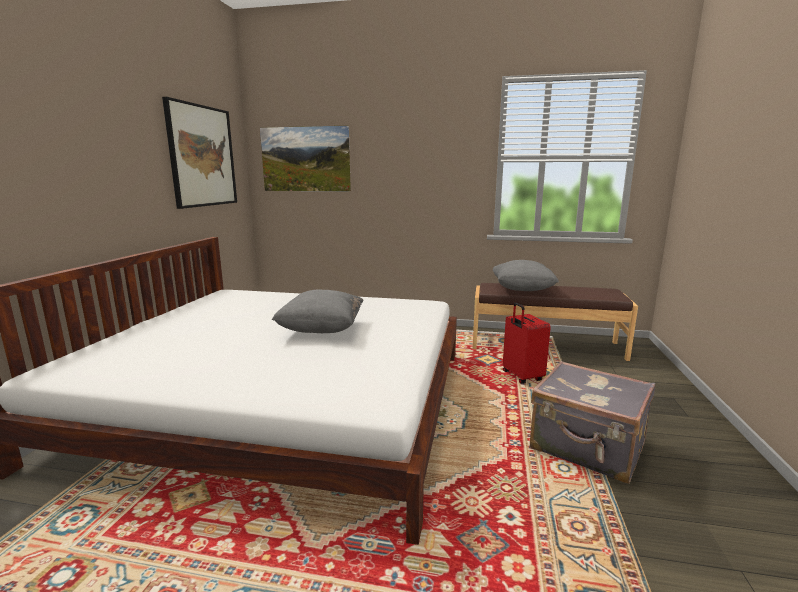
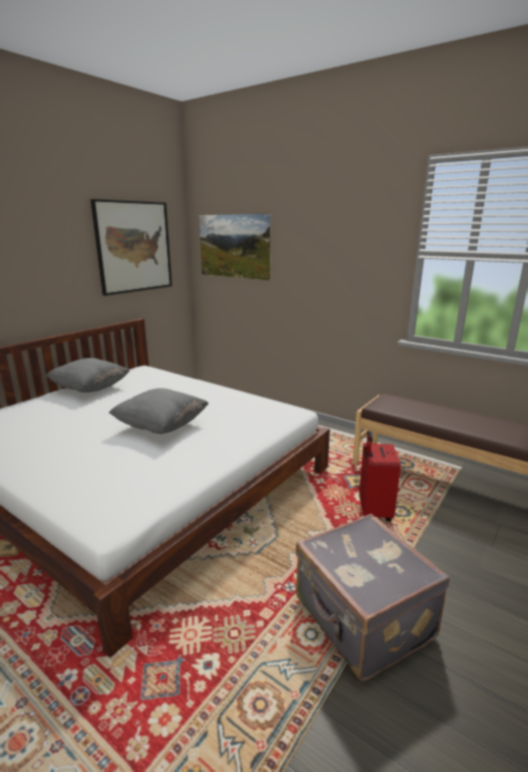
camera: 25 degrees right, 5 degrees up
(522, 290) = (415, 411): grey pillow -> grey pillow (90, 389)

